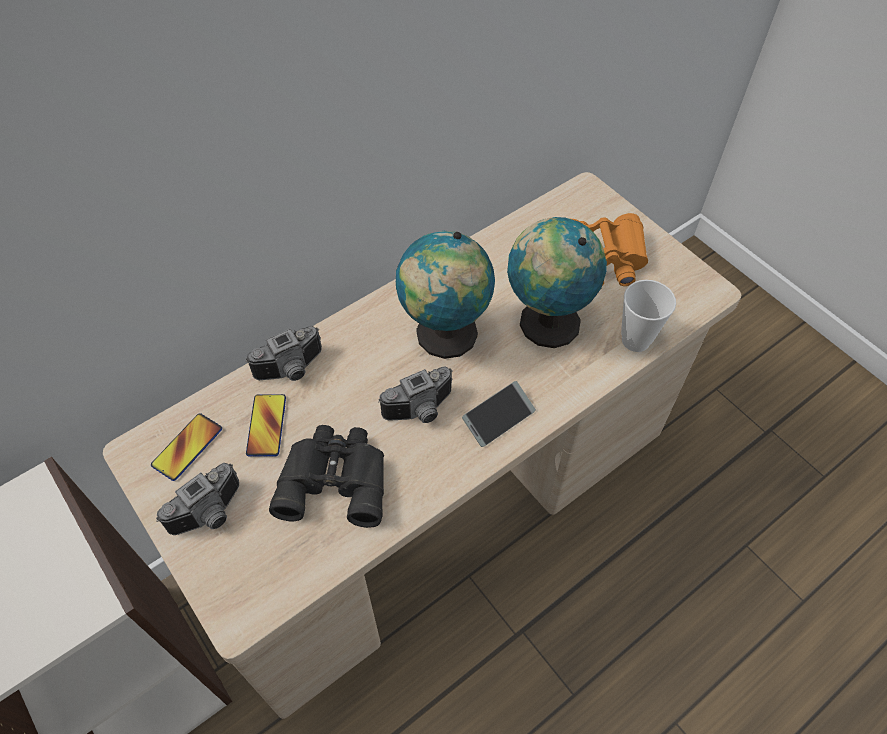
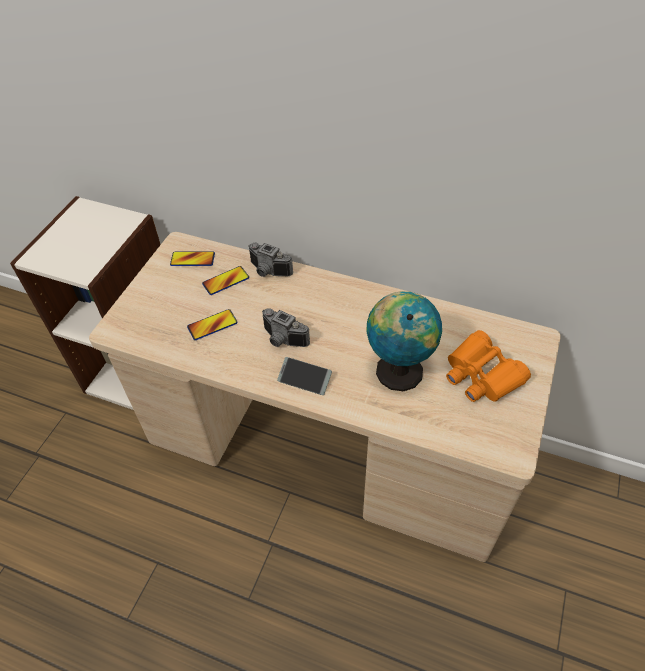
camera: 60 degrees right, 5 degrees down
(211, 515) = (160, 289): camera -> none
(334, 478) = (212, 325): black binoculars -> phone
(444, 337) = (344, 324): globe -> none
(635, 340) = (425, 426): cup -> none

